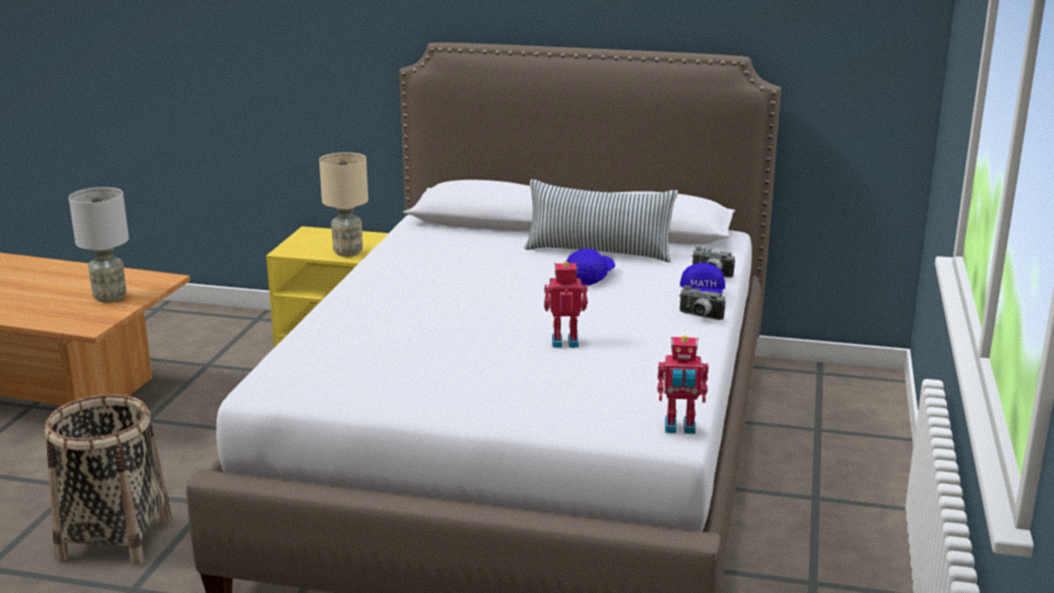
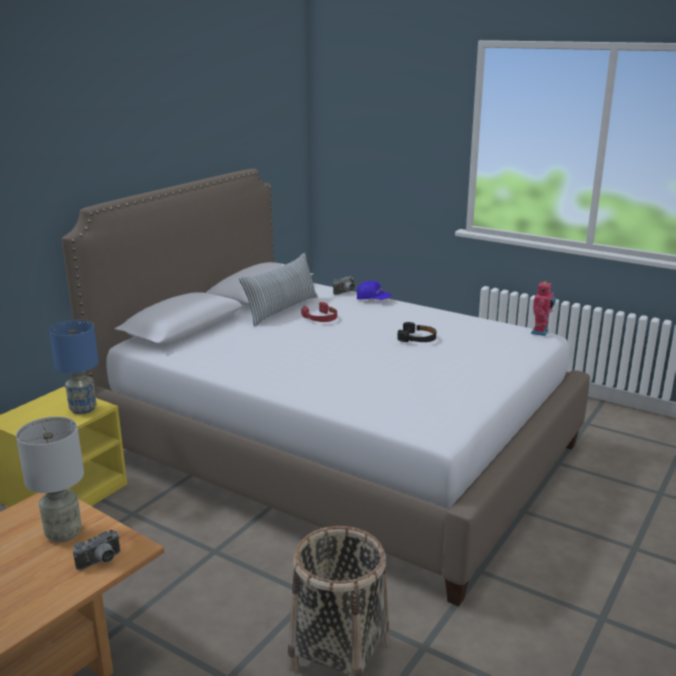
camera: 70 degrees left, 0 degrees up
(347, 252) = (82, 409): beige table lamp -> blue table lamp
(565, 341) = (417, 338): toy robot -> black headphones
(589, 276) = (321, 318): blue cap -> red headphones
(699, 317) = (403, 305): camera -> camera (101, 562)

